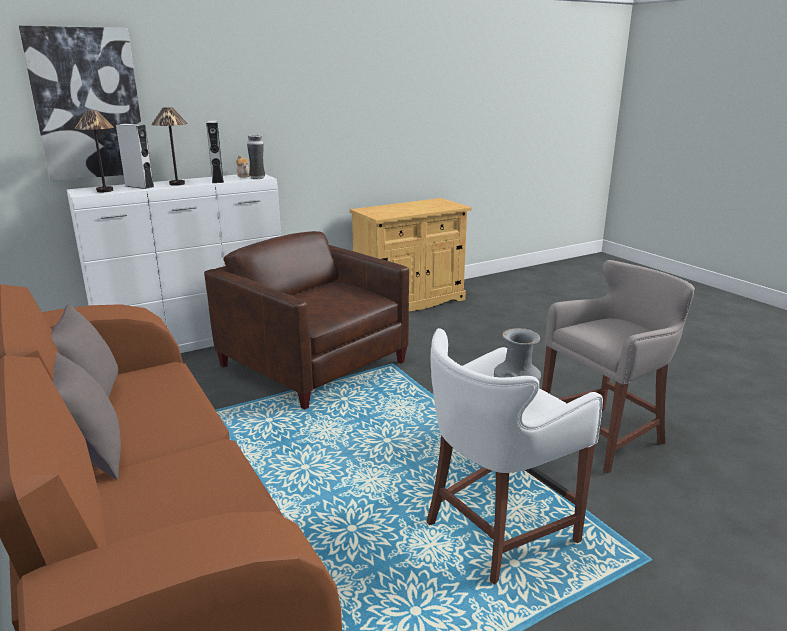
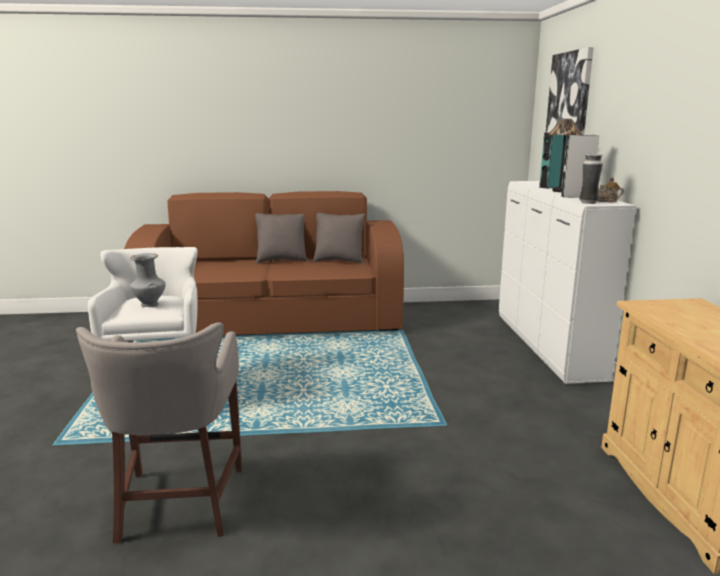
camera: 115 degrees right, 5 degrees down
(105, 191) = (533, 183): table lamp -> none
(139, 186) = (550, 187): grey speaker -> turquoise speaker
(314, 364) = (471, 386): brown armchair -> none

